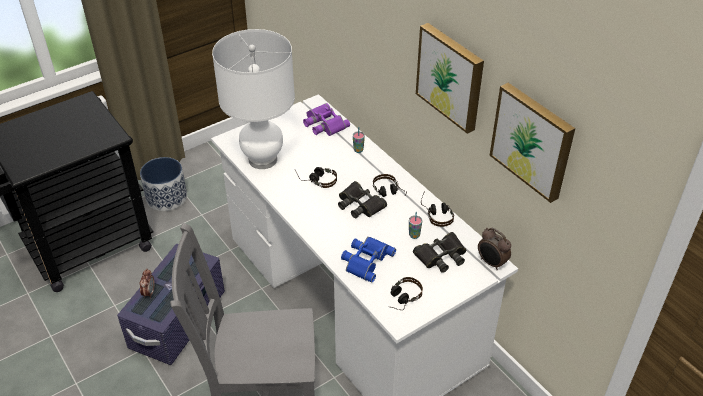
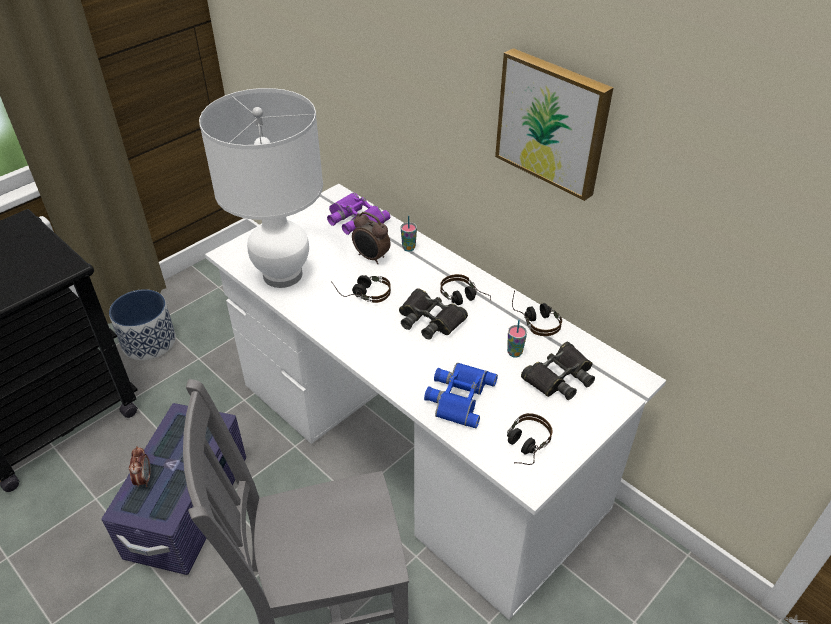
camera: 10 degrees left, 0 degrees up
(491, 263) = (629, 377): alarm clock -> alarm clock (371, 258)
(533, 140) = (700, 195): picture -> none

